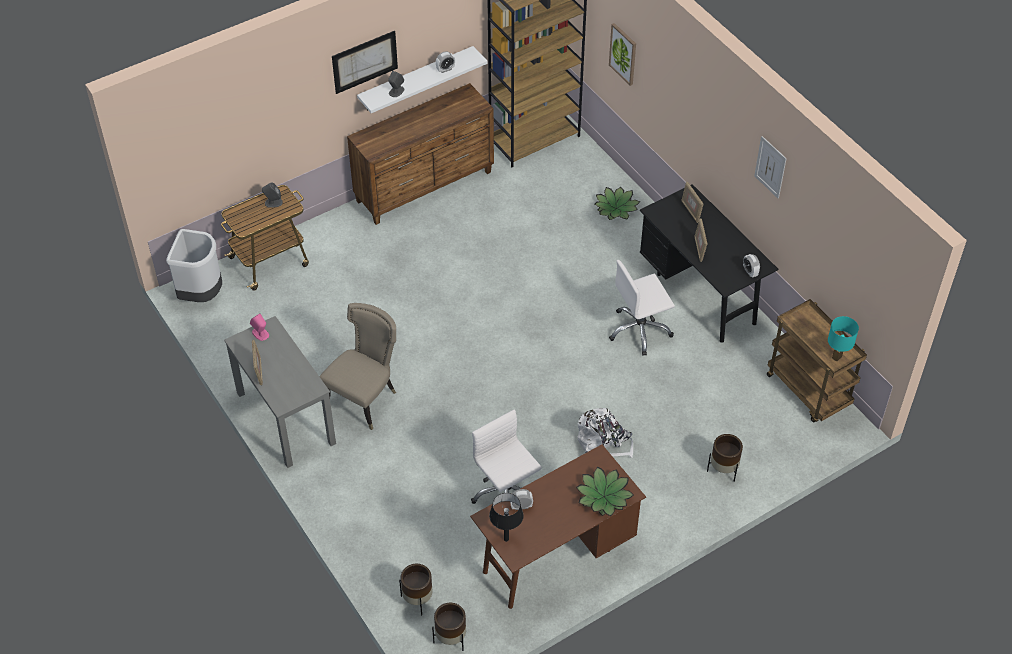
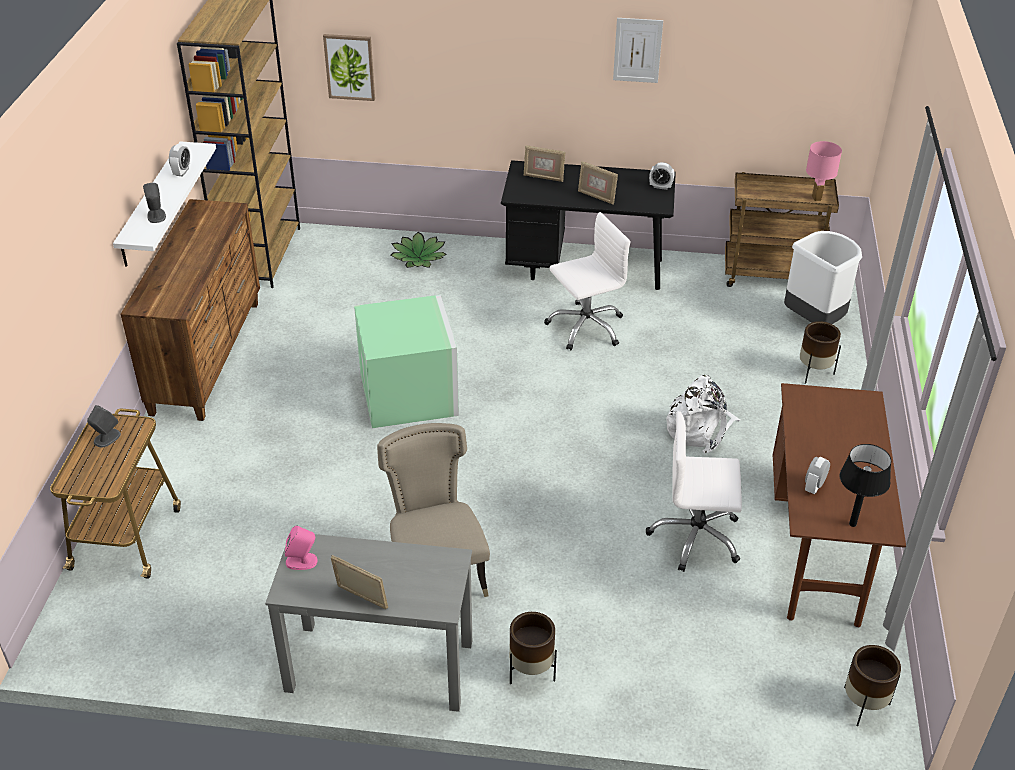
camera: 50 degrees left, 10 degrees down
(202, 294) = (85, 632): white trash can -> white trash can (814, 321)
(365, 62) = (108, 186): picture -> none
(417, 600) = (780, 703): brown planter -> brown planter (530, 671)
(488, 292) = (410, 394): none -> green storage box
(603, 496) = (856, 419): potted plant -> none
(640, 330) = (585, 327): white office chair -> white office chair turned 135 degrees counterclockwise
(836, 357) = (816, 198): turquoise table lamp -> pink table lamp

